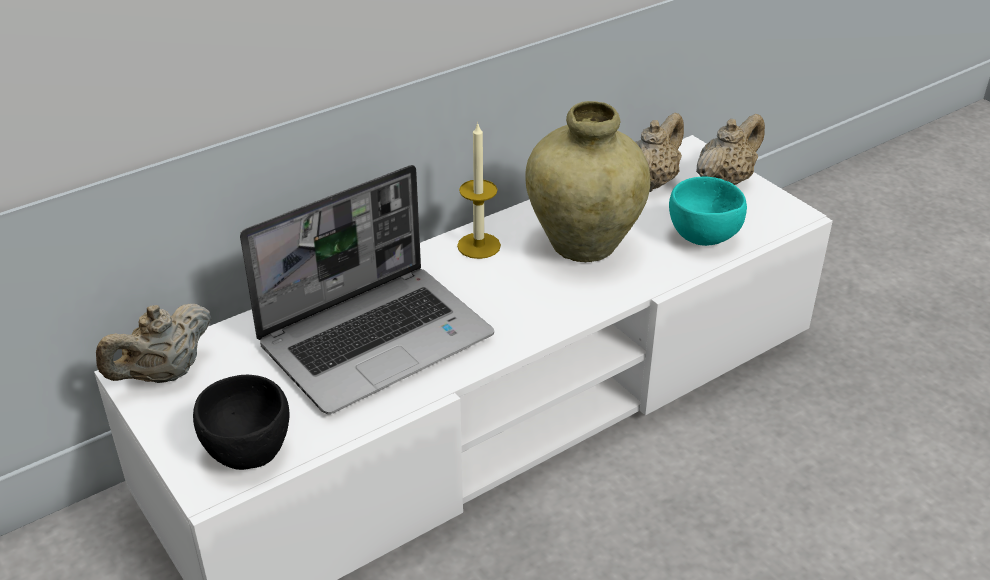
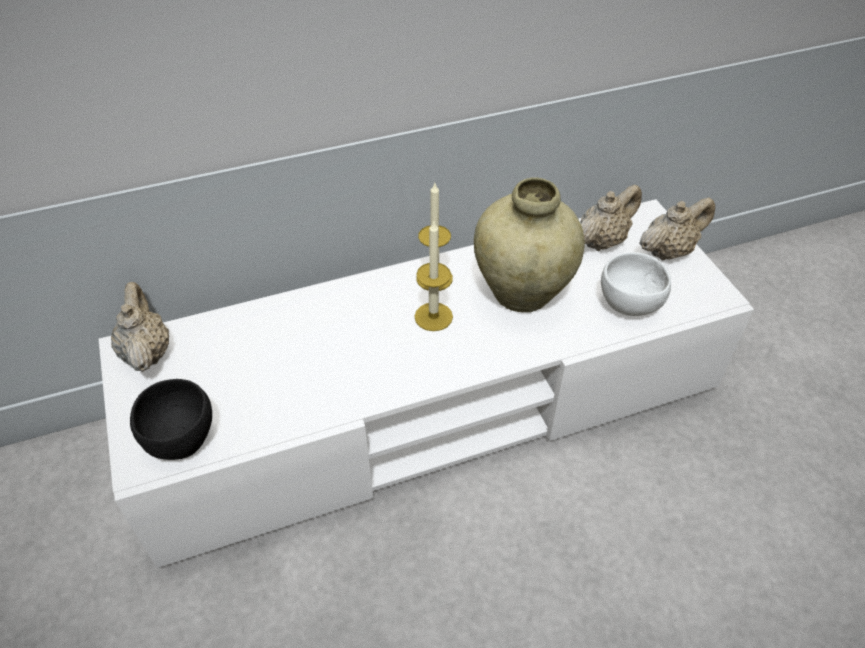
camera: 15 degrees right, 10 degrees up
(164, 374) = (147, 352): beige teapot -> beige teapot turned 105 degrees clockwise
(377, 339) = (320, 353): laptop -> none
(493, 282) = (433, 316): none -> candle
(705, 237) = (630, 305): turquoise bowl -> white bowl

